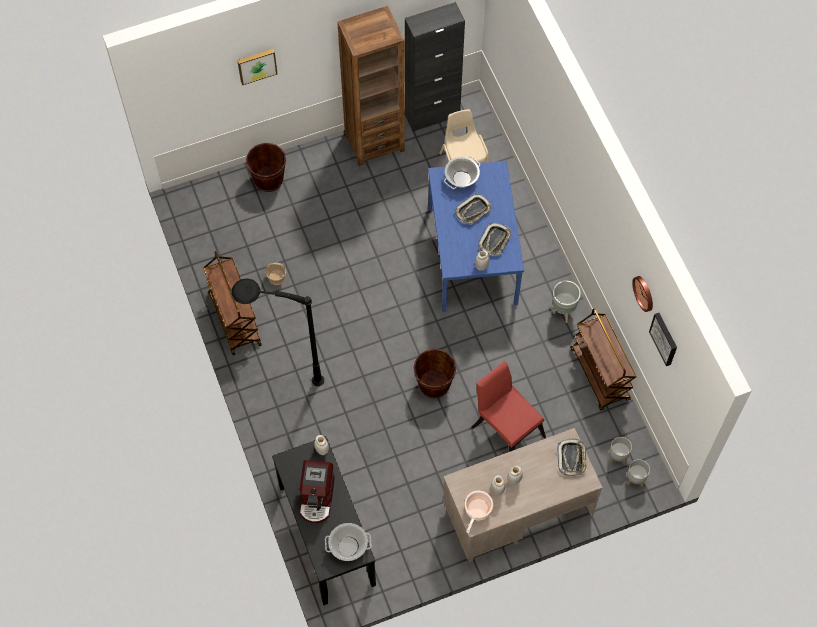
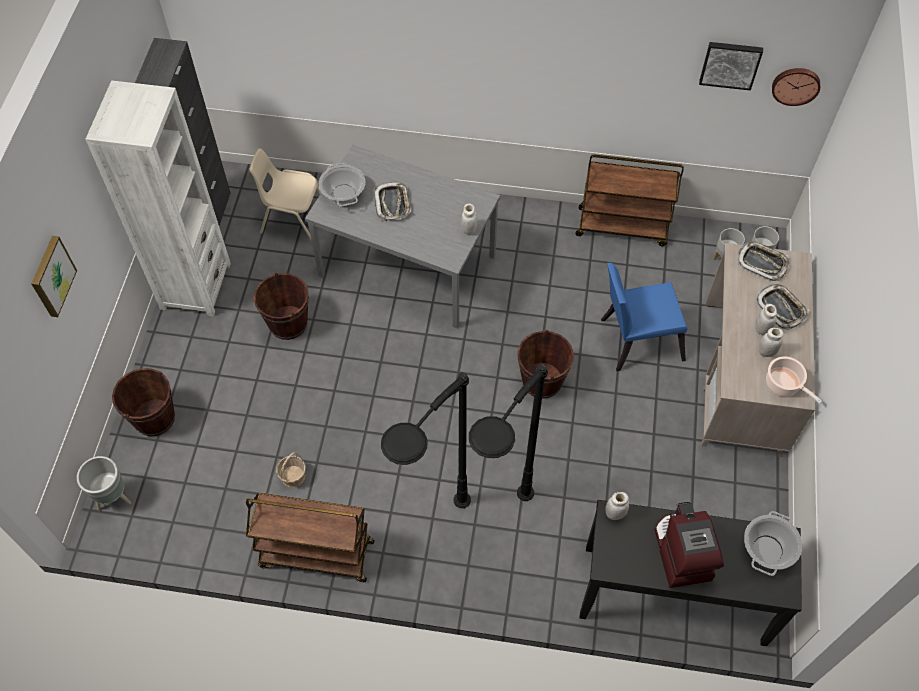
camera: 60 degrees left, 5 degrees down
(305, 413) = (496, 537): none -> black floor lamp
(317, 498) = (681, 553): coffee machine -> coffee machine turned 135 degrees counterclockwise
(374, 142) = (195, 286): brown bookcase -> white bookcase
(381, 211) = (288, 323): none -> brown bucket
(473, 256) = (408, 265): blue dining table -> grey dining table
(494, 241) = (445, 202): tray -> tray (781, 308)
(506, 428) = (636, 339): red chair -> blue chair
(562, 311) = (529, 221): grey planter -> grey planter (114, 499)
(644, 293) = (668, 50): wall clock -> wall clock (795, 85)

